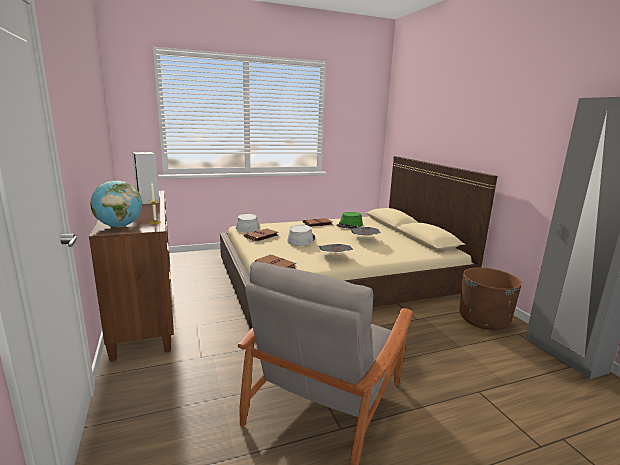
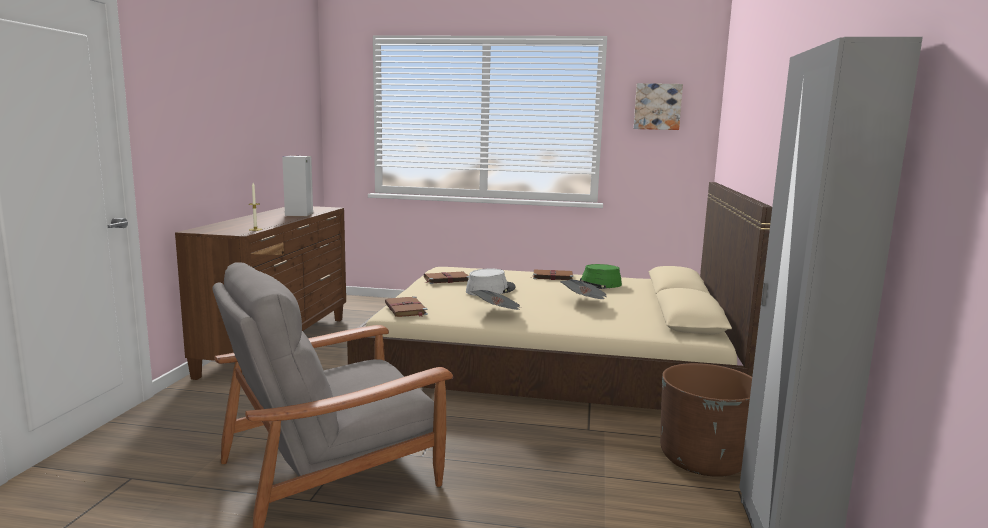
camera: 30 degrees right, 5 degrees down
(119, 226) = (217, 228): globe -> none
(247, 227) = (447, 268): grey hat -> none
(355, 109) = (657, 106): none -> picture

